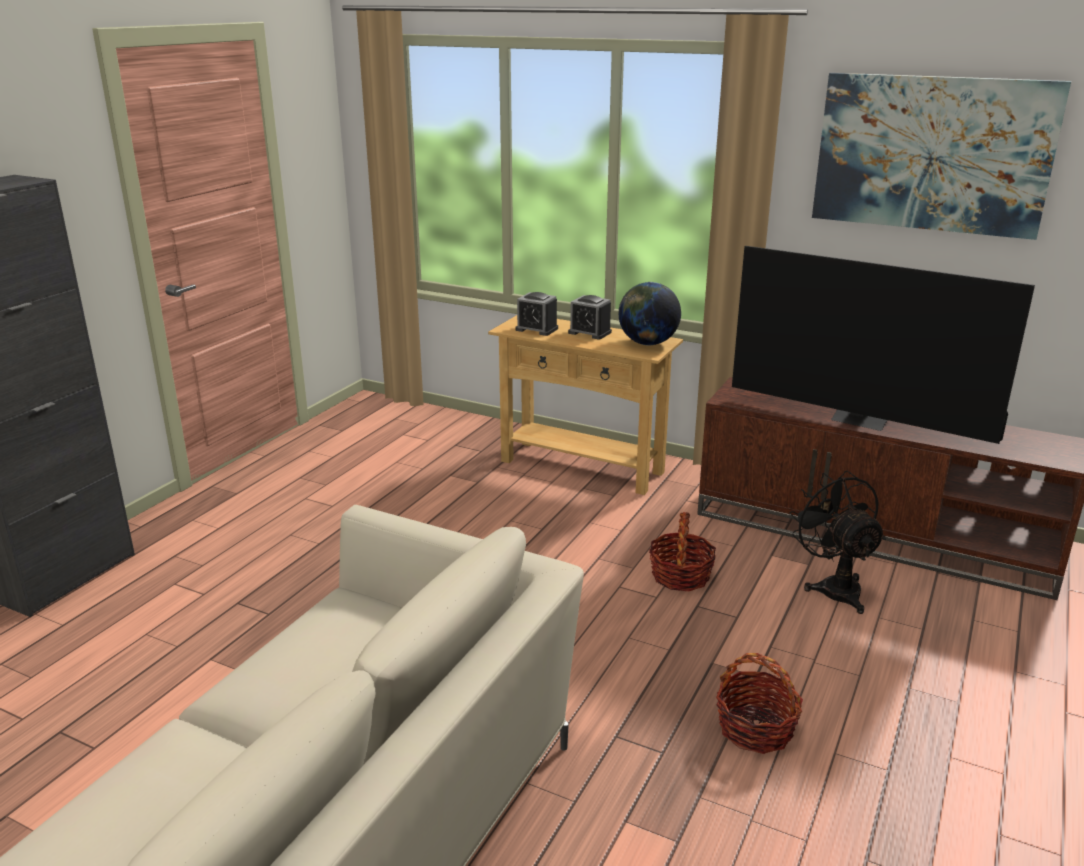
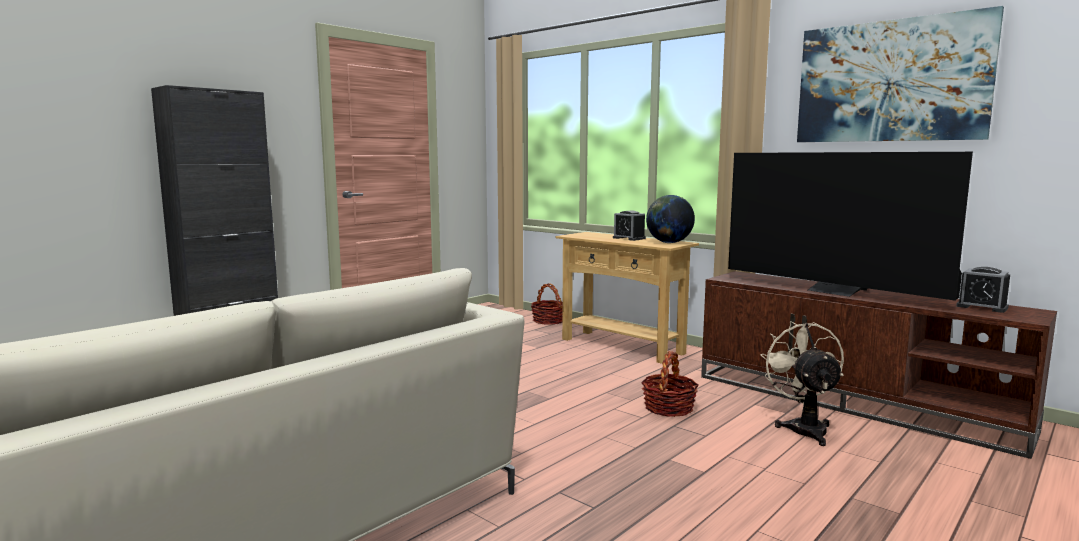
camera: 15 degrees right, 15 degrees down
(536, 329) = (591, 236): alarm clock -> alarm clock (982, 307)
(756, 728) = (688, 504): basket -> basket (548, 321)
(834, 587) = (803, 427): black fan -> beige fan

